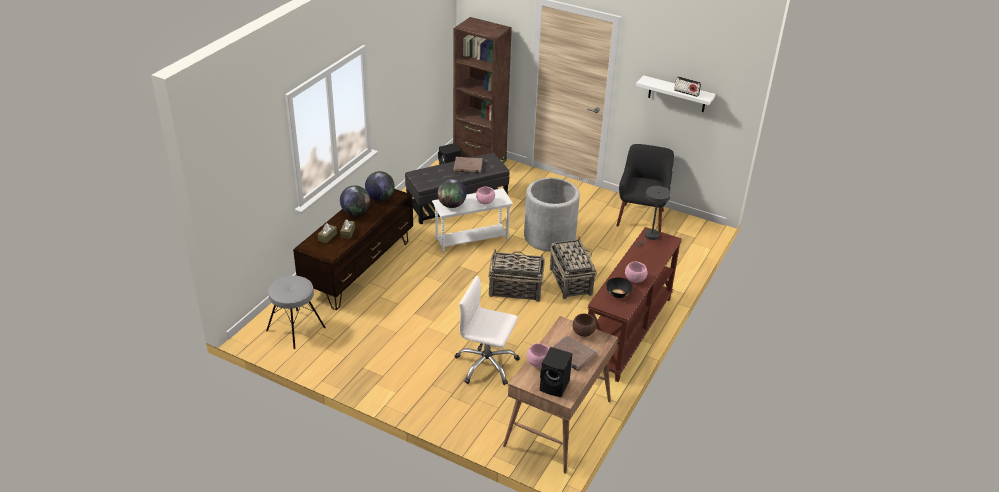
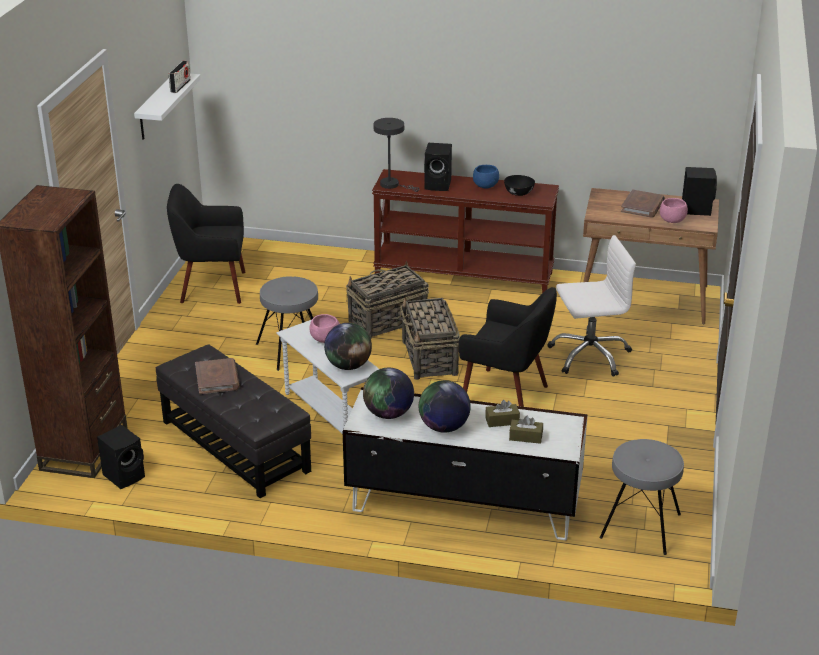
camera: 105 degrees left, 5 degrees down
(359, 269) = (463, 504): brown tv stand -> white tv stand
(456, 311) = (505, 395): none -> black armchair
(486, 365) = (589, 355): white office chair -> white office chair turned 105 degrees counterclockwise
(549, 237) = (291, 350): grey planter -> grey stool
(583, 332) = (601, 204): brown bowl -> none
(635, 279) = (485, 186): pink bowl -> blue bowl
(644, 258) = (439, 185): none -> black speaker

